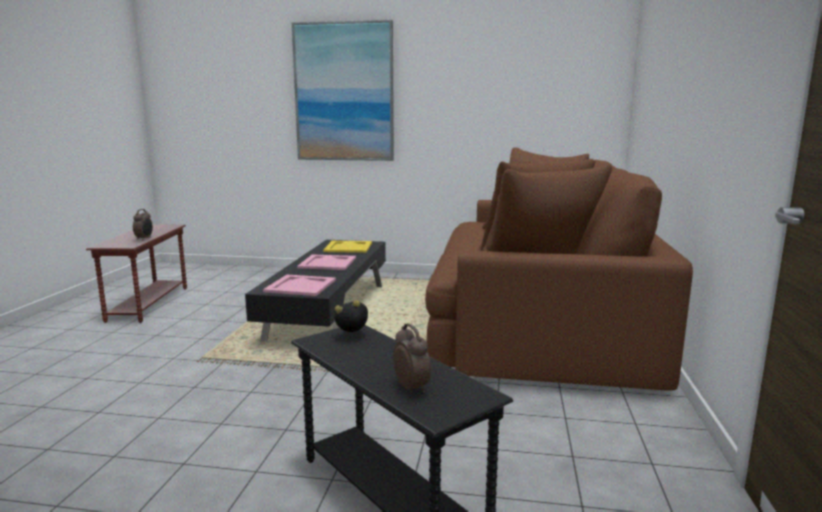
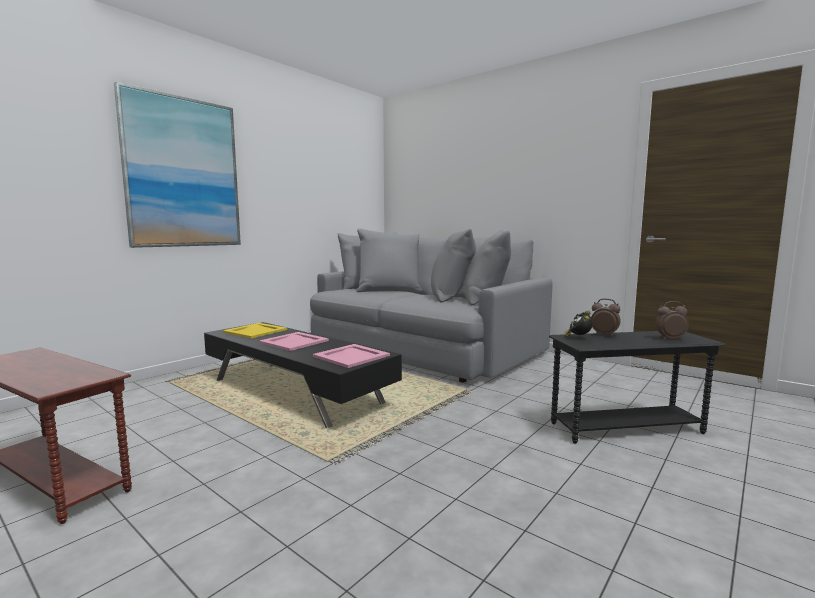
camera: 60 degrees left, 5 degrees down
(144, 239) = (80, 366): alarm clock -> alarm clock (604, 335)
(538, 324) = (424, 349): brown sofa -> grey sofa

